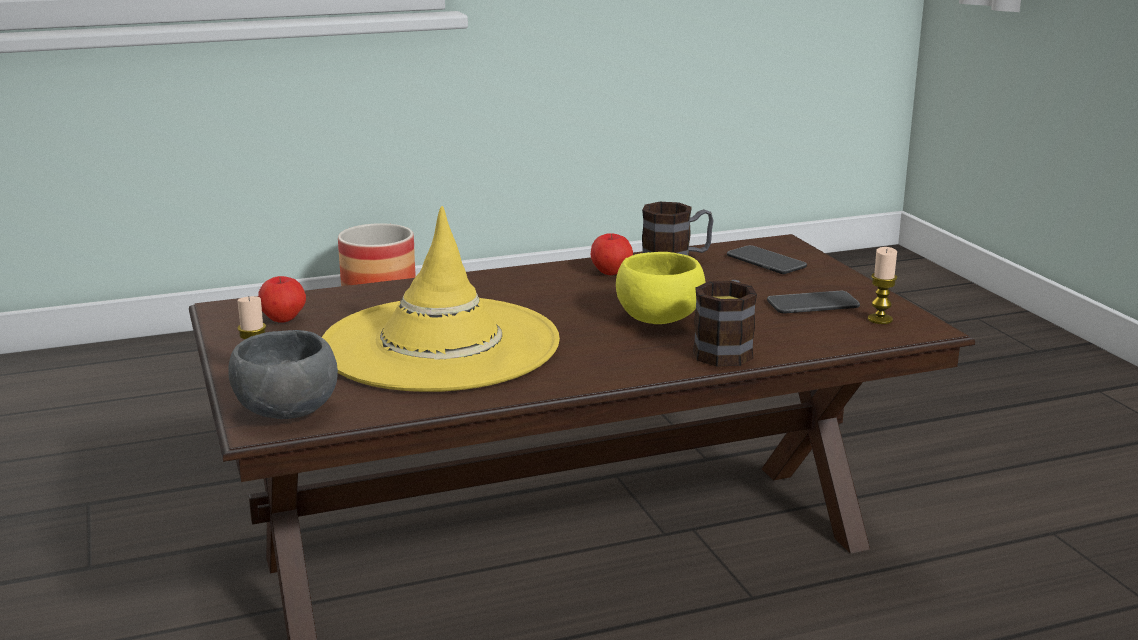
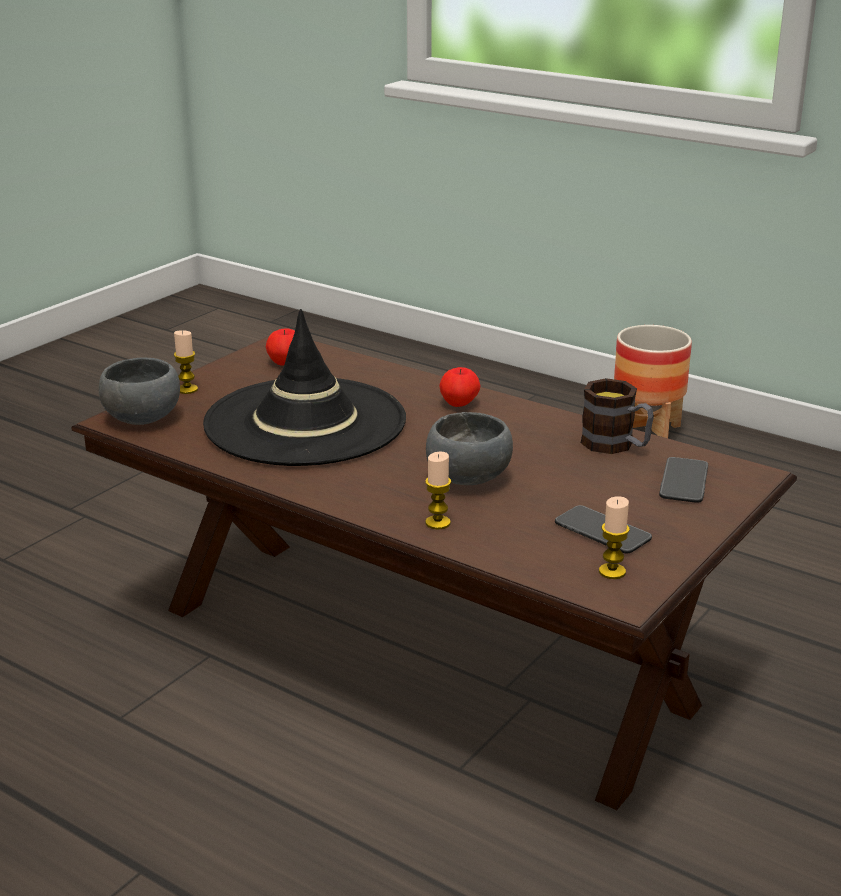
camera: 55 degrees right, 5 degrees up
(440, 345) = (305, 422): yellow hat -> black hat
(611, 272) = (545, 430): apple -> apple (459, 404)
(660, 318) = (470, 478): yellow bowl -> grey bowl
(725, 349) = (438, 523): mug -> candle

